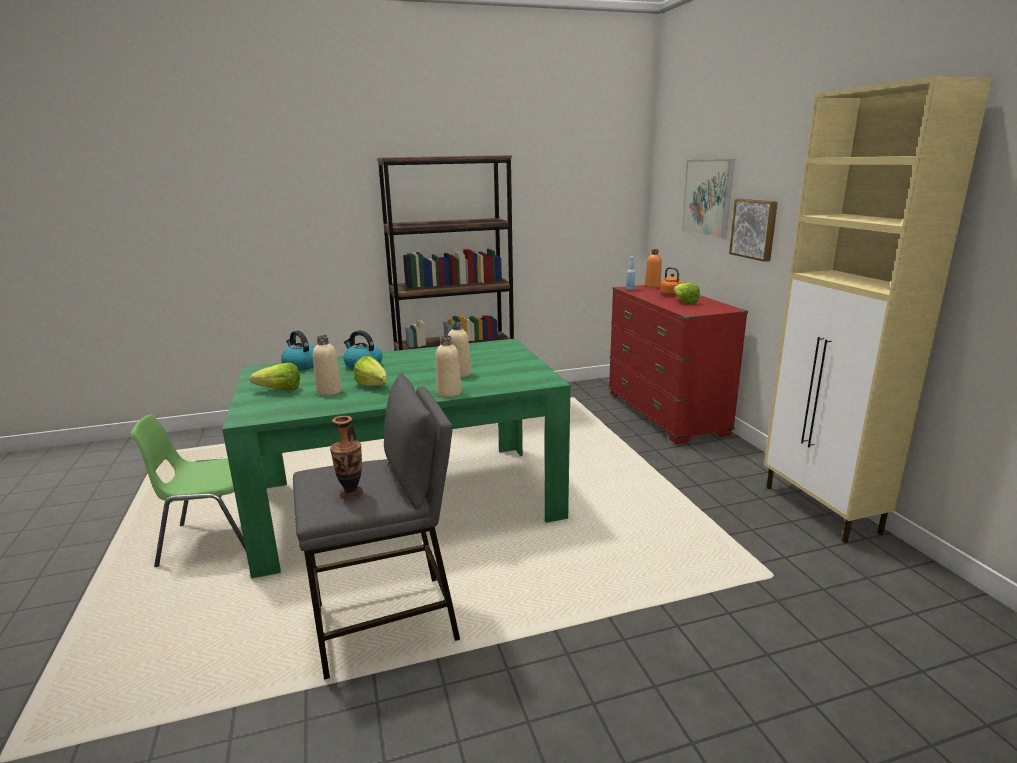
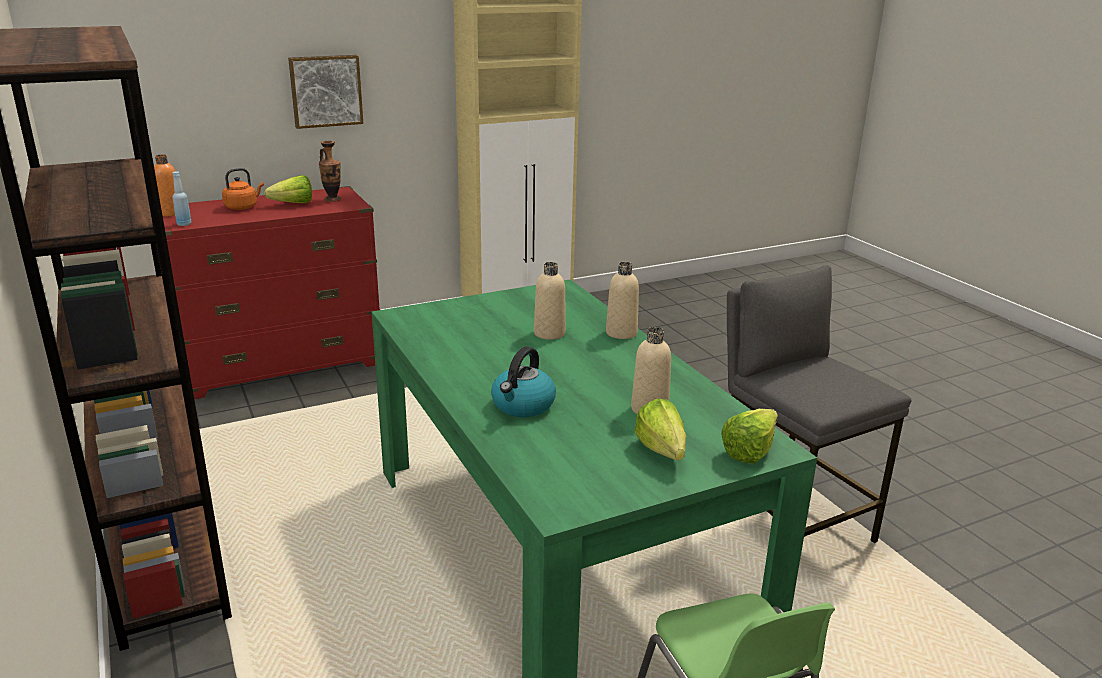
camera: 100 degrees left, 5 degrees up
(301, 365) = (532, 464): kettle -> none
(351, 493) = (844, 376): vase -> vase (332, 199)
(374, 387) = (619, 380): lettuce -> lettuce (754, 450)
(707, 197) = (214, 63): picture -> none

